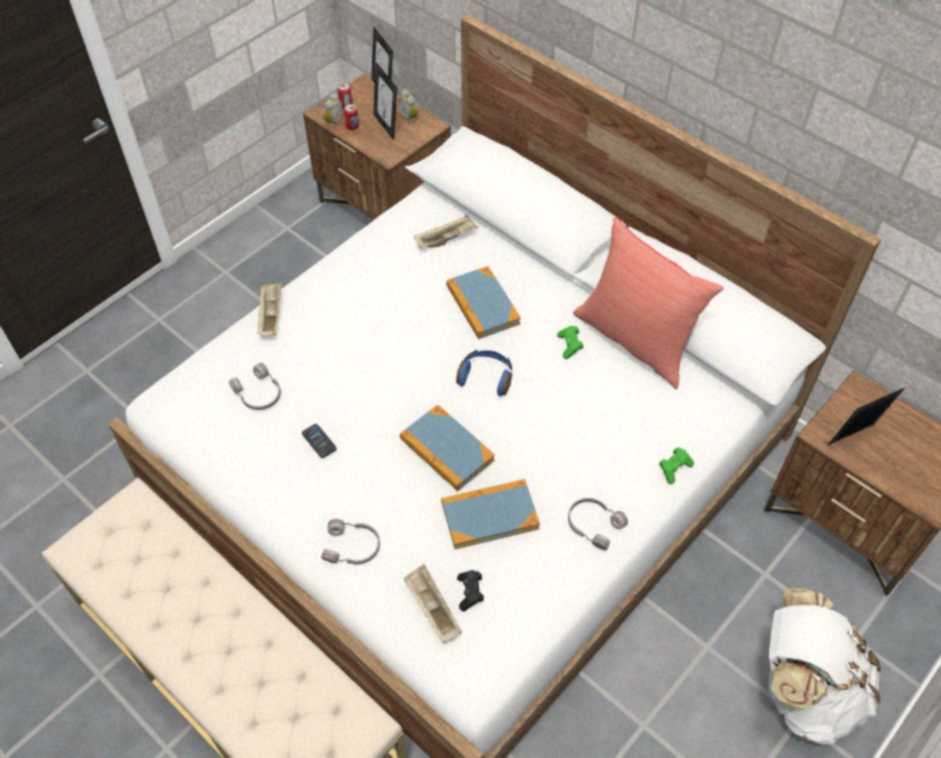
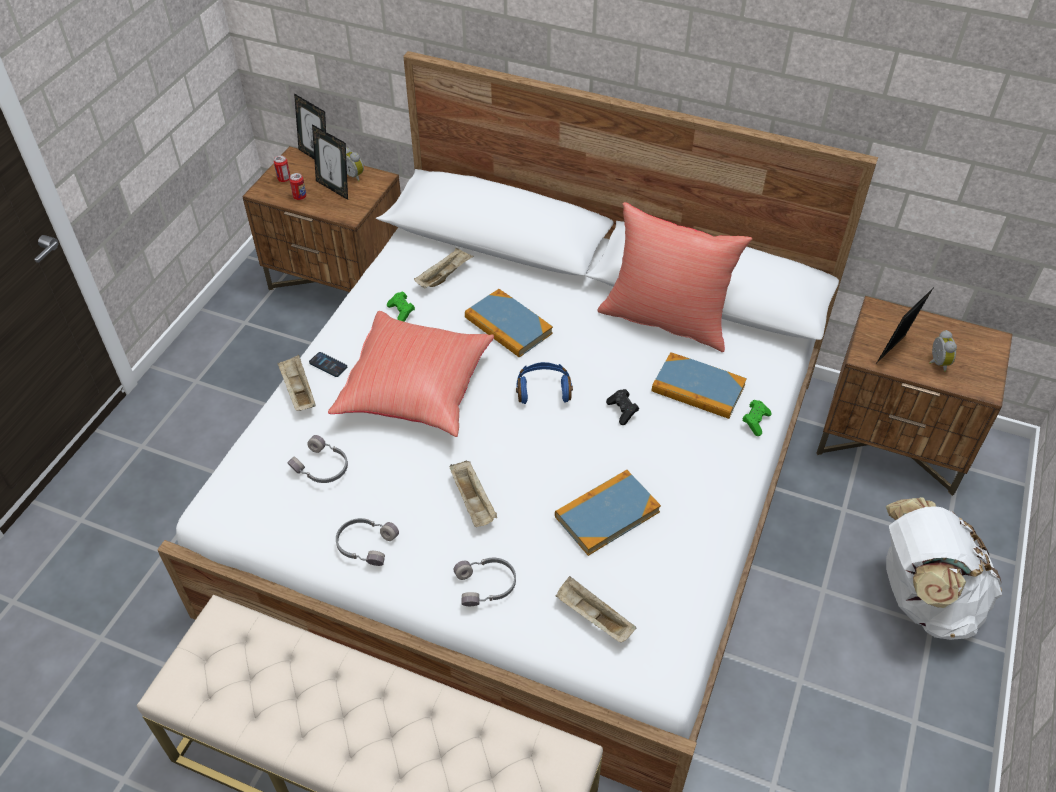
camera: 20 degrees left, 5 degrees down
(319, 441) = (405, 495): phone -> phone (328, 365)
(332, 122) = (277, 197): alarm clock -> alarm clock (936, 363)
(372, 345) = (417, 391): none -> red pillow
(376, 466) = (473, 502): none -> beige tray
(447, 450) = (537, 466): book -> book (698, 388)
(470, 593) = (622, 591): black game controller -> black game controller (622, 411)
(569, 346) = (608, 341): green game controller -> green game controller (401, 312)
(594, 524) = (708, 492): grey headphones -> grey headphones (365, 544)

